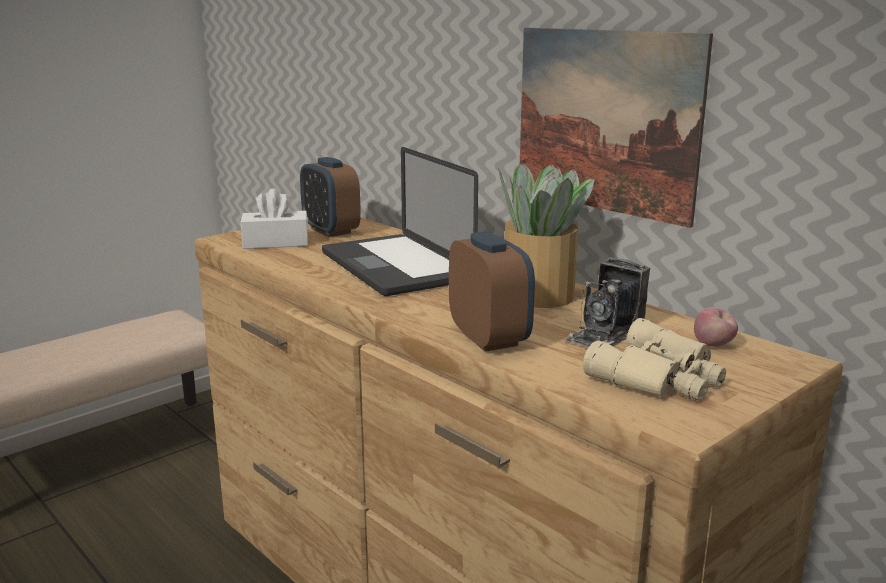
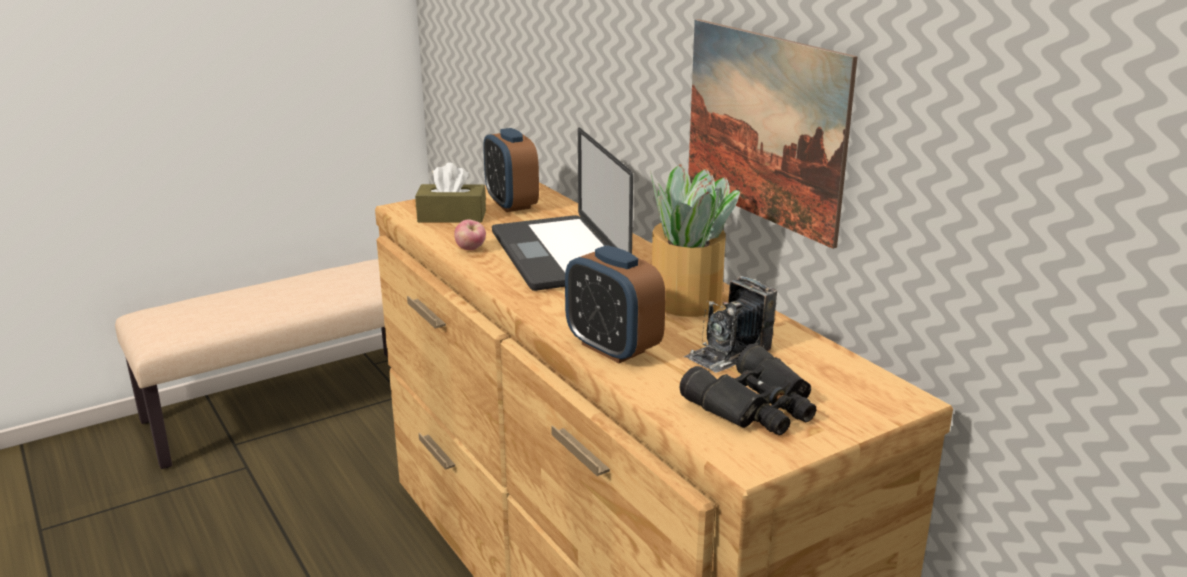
camera: 10 degrees right, 5 degrees up
(276, 243) = (452, 216): white tissue box -> brown tissue box
(489, 338) = (613, 348): alarm clock -> alarm clock turned 150 degrees clockwise
(660, 377) = (756, 406): beige binoculars -> black binoculars
(713, 345) = (831, 375): apple -> apple (471, 249)

